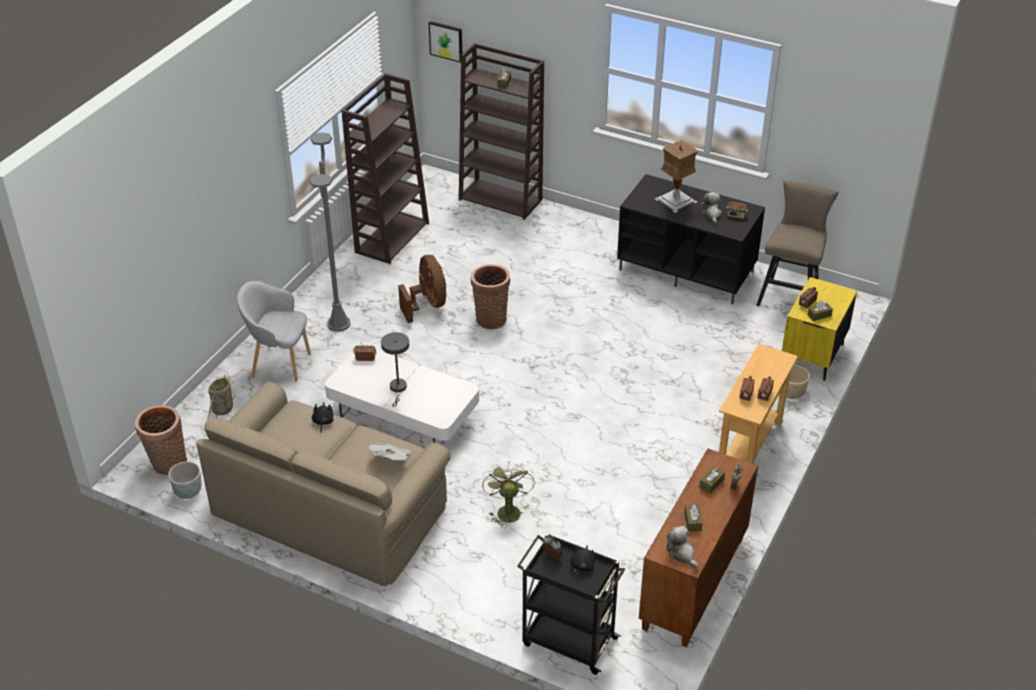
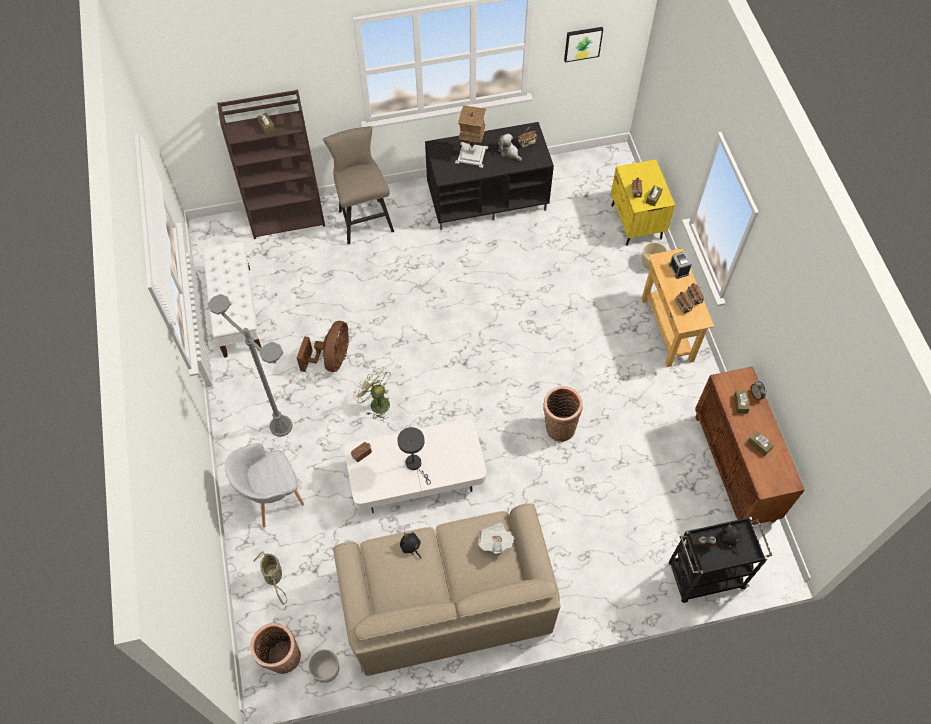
camera: 40 degrees left, 20 degrees up
(392, 237) = (237, 311): brown bookcase -> white bench
(427, 305) = (332, 359): brown fan -> brown fan turned 75 degrees clockwise
(446, 41) = (184, 112): picture -> picture (582, 43)
(491, 318) = (391, 338): basket -> basket (558, 427)
(507, 510) = (567, 502): green fan -> green fan (376, 402)
(681, 553) = (778, 477): plush toy -> none
(775, 368) = (678, 269): none -> alarm clock
(790, 295) = (574, 176): beige stool -> beige stool (364, 218)

